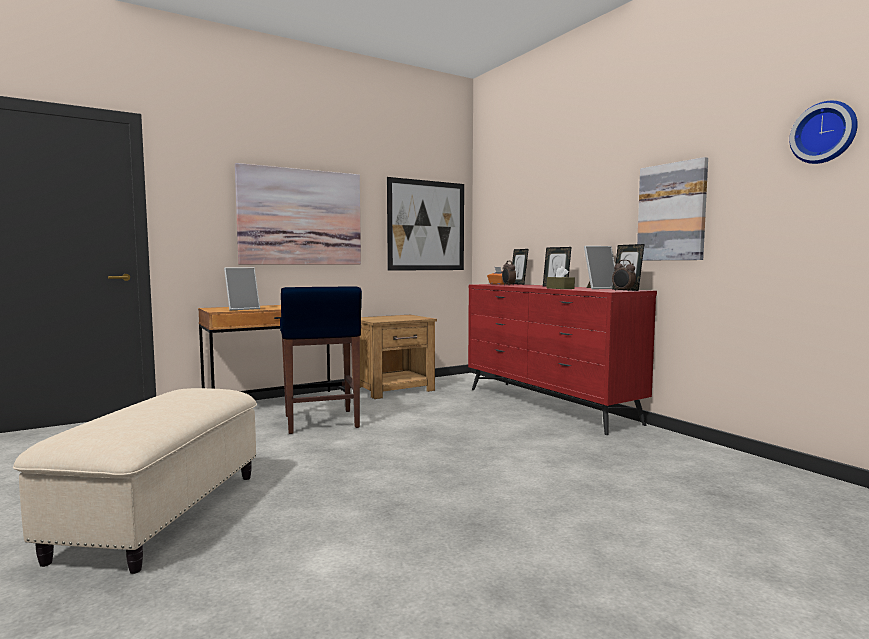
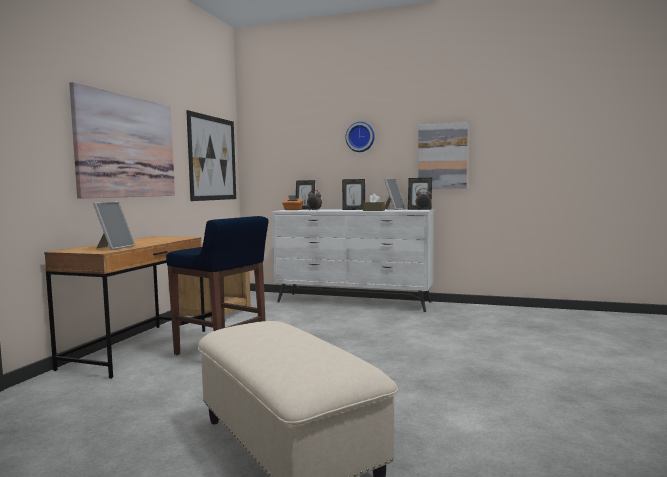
camera: 40 degrees left, 0 degrees up
(548, 405) = (353, 302): red dresser -> white dresser
(824, 133) = (538, 116): wall clock -> wall clock (360, 137)

